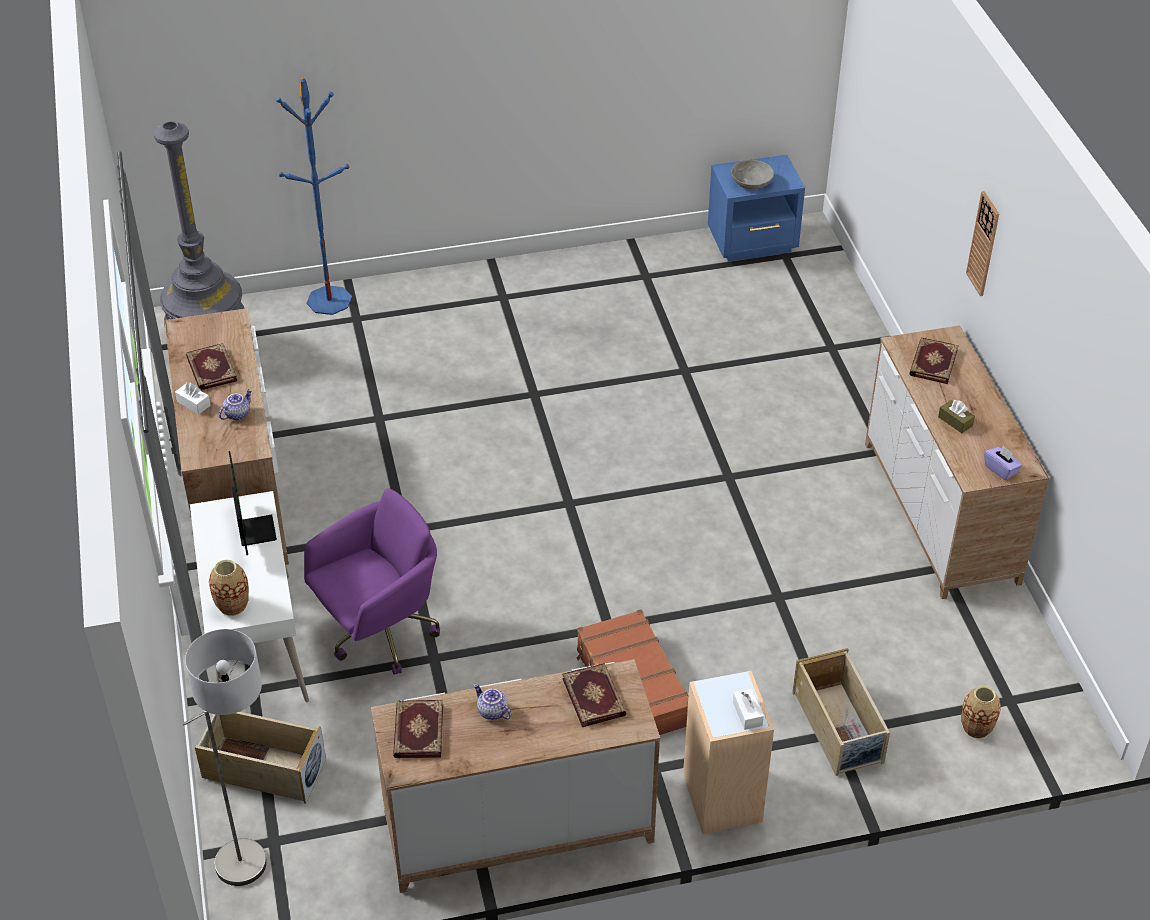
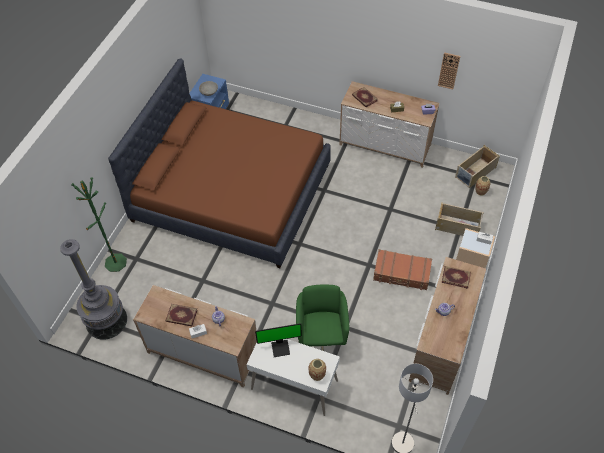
camera: 55 degrees left, 10 degrees up
(254, 531) = (280, 347): monitor -> monitor turned 150 degrees clockwise
(262, 769) = (361, 413): beige storage box -> beige storage box (475, 173)
(329, 300) = (115, 262): blue clothes rack -> green clothes rack
(379, 637) = (321, 340): purple office chair -> green office chair
(417, 731) = (438, 340): book -> none
(600, 358) = (231, 192): none -> brown bed
(983, 244) = (358, 46): wall clock -> wall clock (448, 70)

